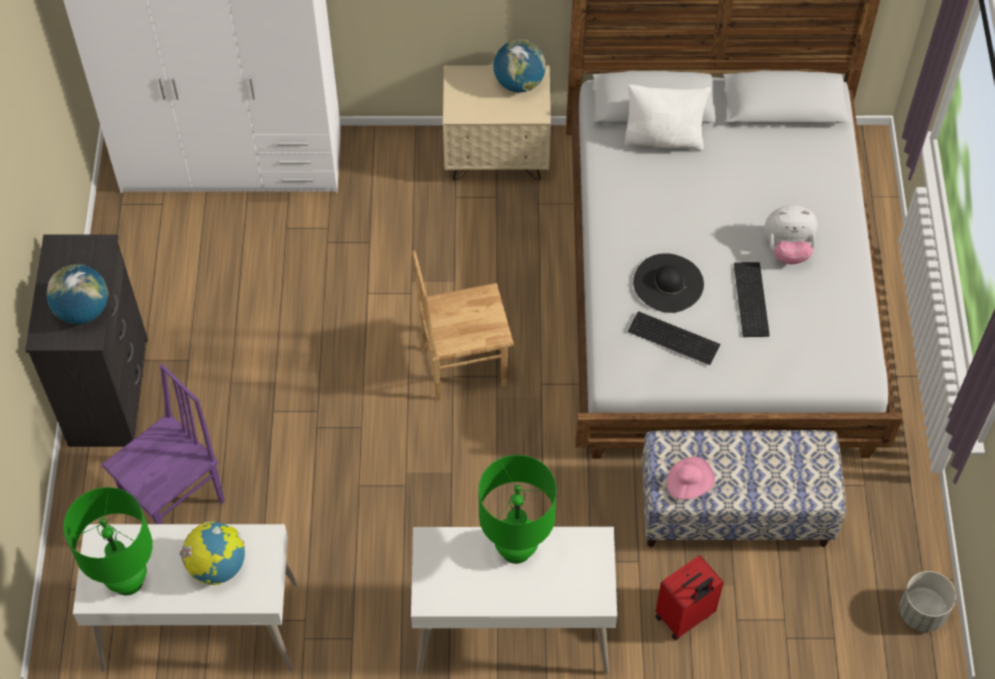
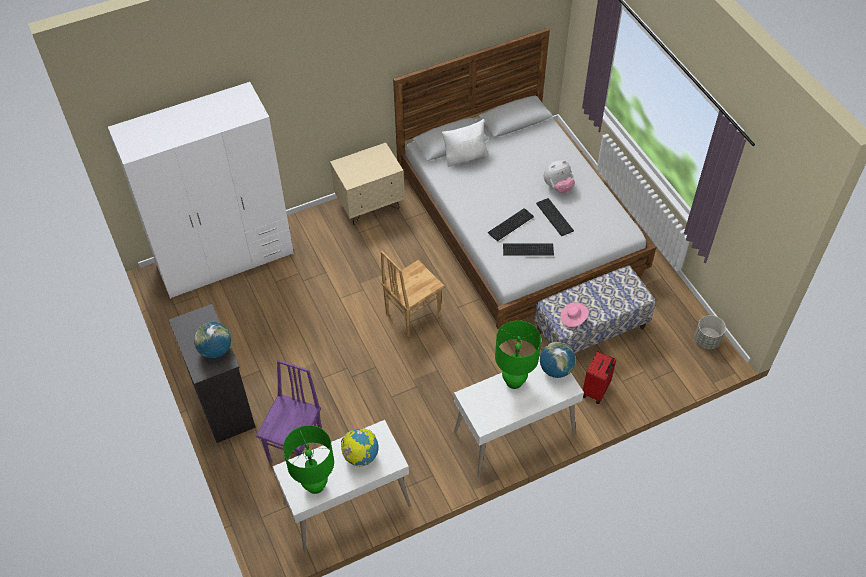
camera: 25 degrees left, 5 degrees down
(519, 83) = (375, 156): globe -> globe (556, 369)
(668, 283) = (509, 224): black hat -> keyboard

